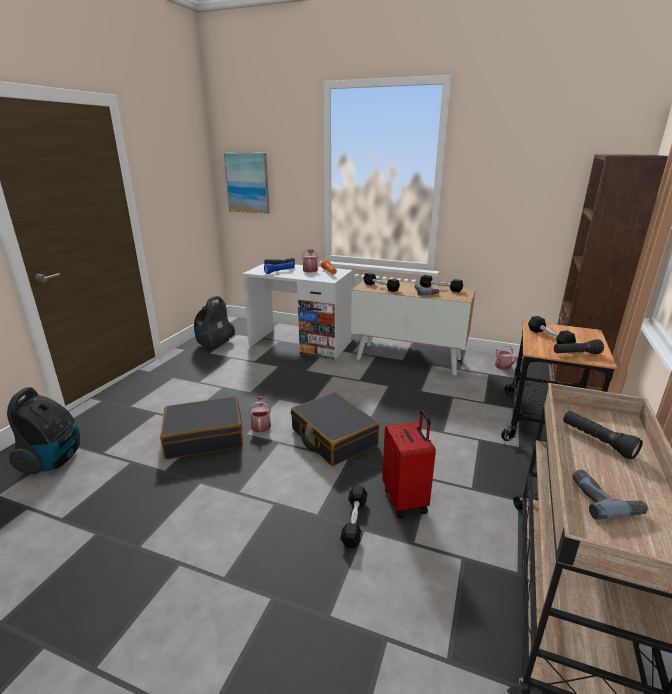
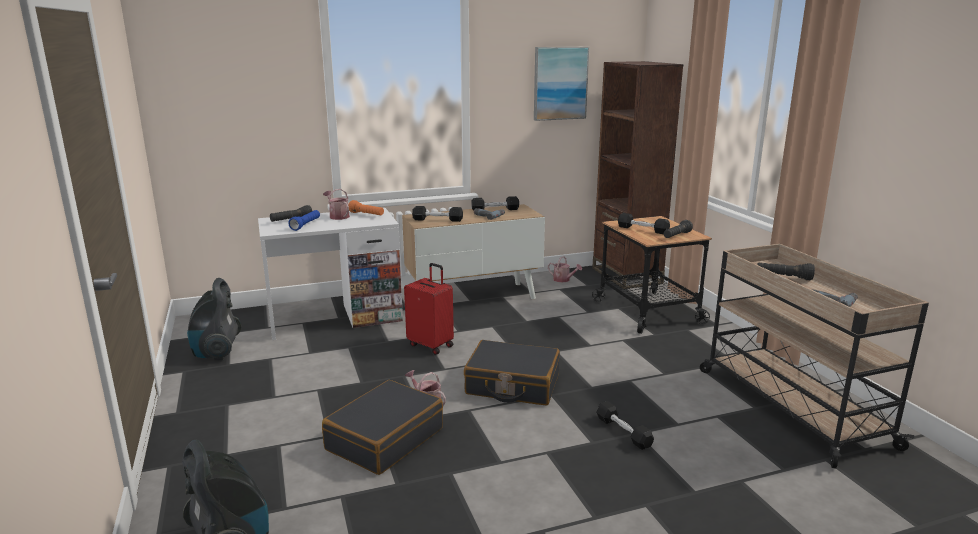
camera: 40 degrees left, 5 degrees down
(247, 183) = (203, 111): picture -> picture (560, 83)
(406, 500) = (635, 401): red suitcase -> red suitcase (431, 345)

